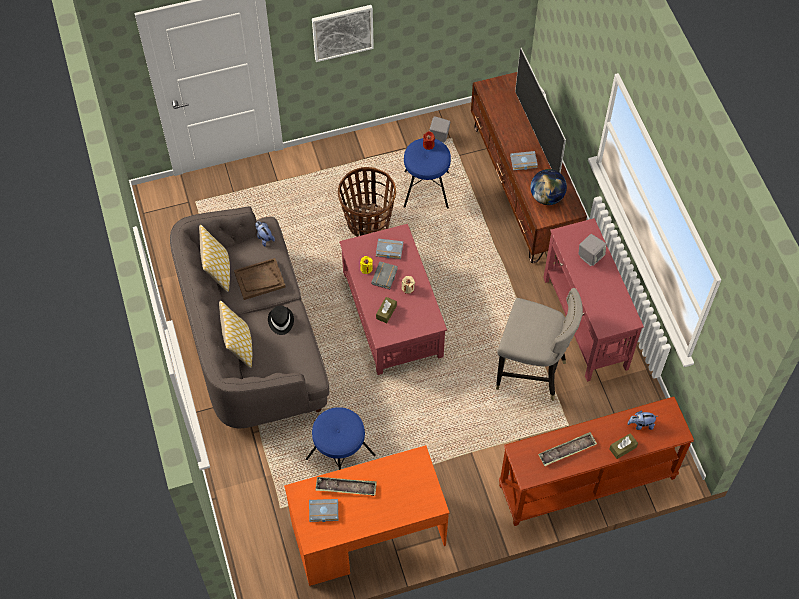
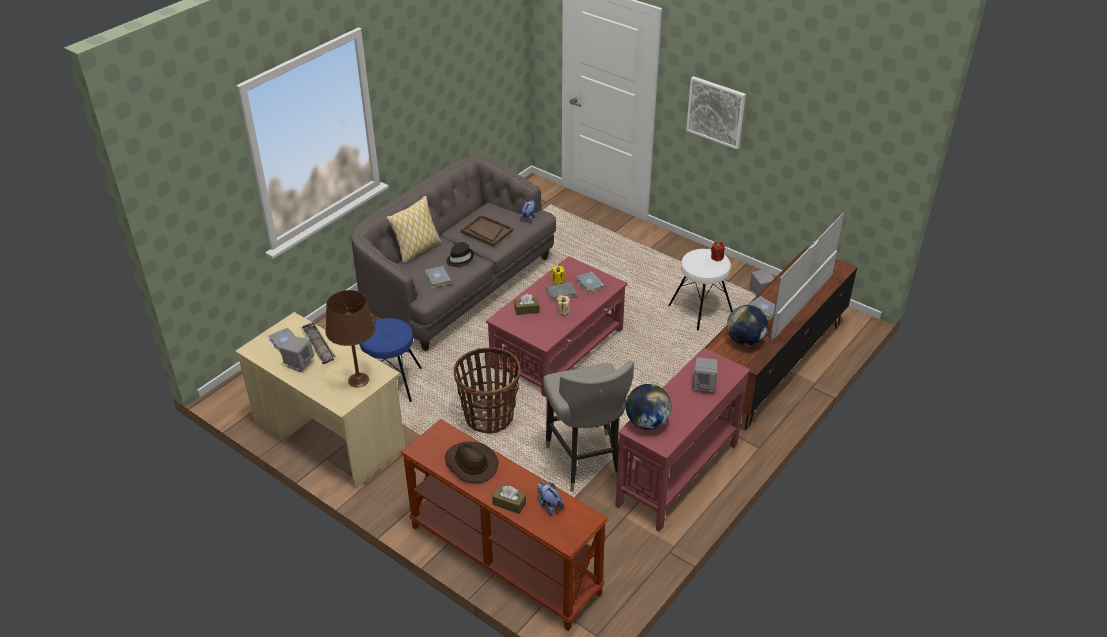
camera: 55 degrees right, 20 degrees down
(218, 272) = (474, 211): pillow -> none
(295, 353) = (437, 278): none -> grey book
(359, 513) = (299, 363): none -> grey speaker
(367, 222) = (630, 293): basket -> basket (489, 416)
(368, 535) = (329, 434): orange desk -> beige desk
(414, 479) = (358, 380): none -> brown table lamp
(426, 189) = (700, 310): blue stool -> white stool
(567, 451) = (470, 464): tray -> brown hat
(602, 315) = (647, 422): none -> globe

